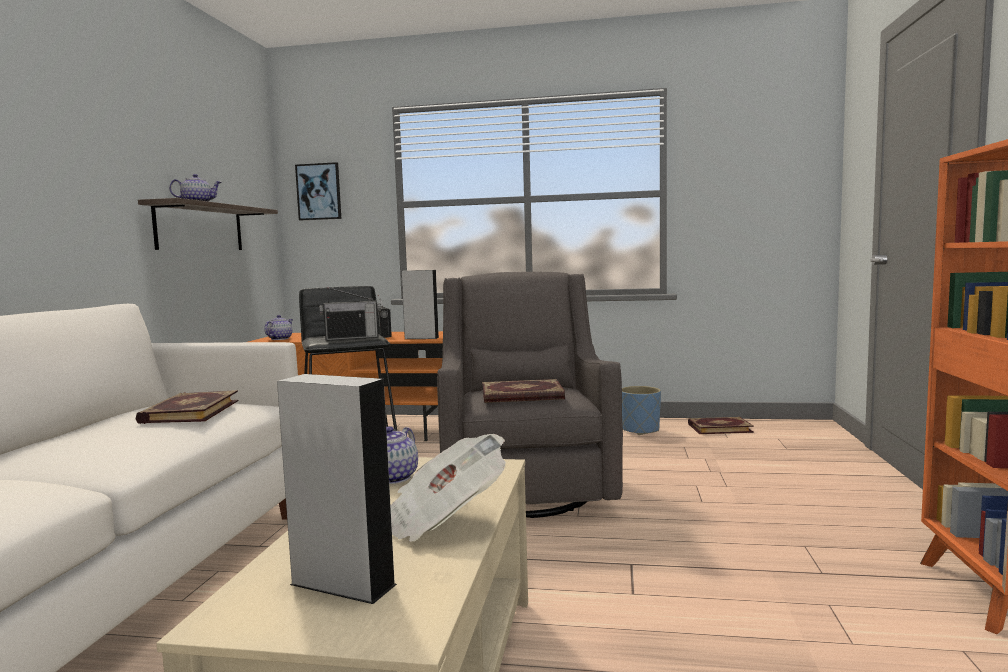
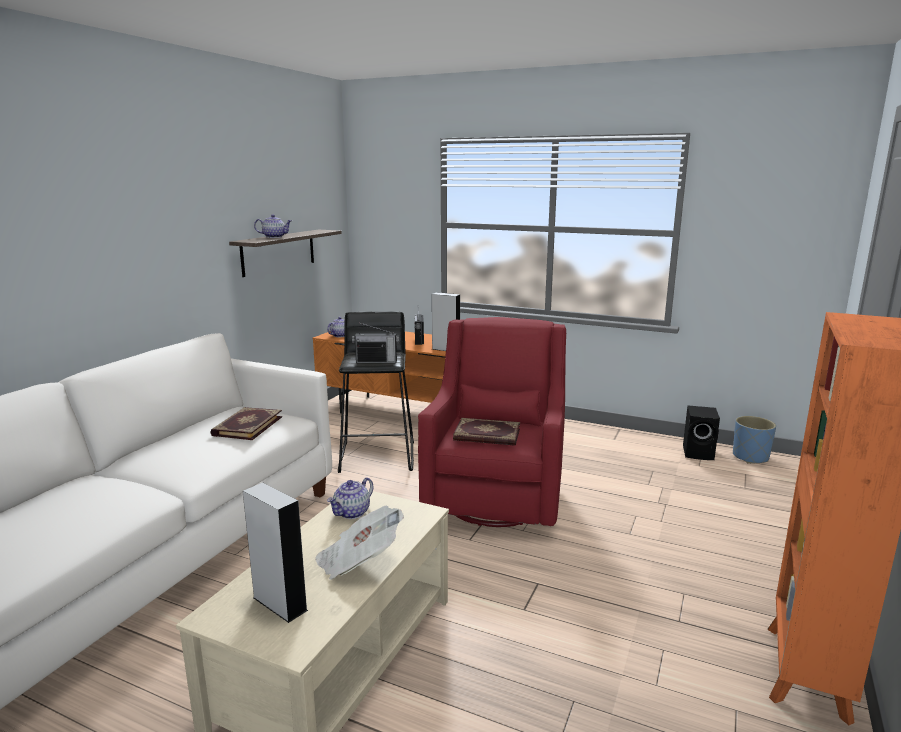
camera: 15 degrees right, 10 degrees up
(319, 192) = (379, 208): picture -> none
(525, 489) = (496, 497): grey armchair -> red armchair
(640, 430) = (626, 445): blue planter -> blue planter (750, 457)
(719, 428) = (699, 453): book -> black speaker

